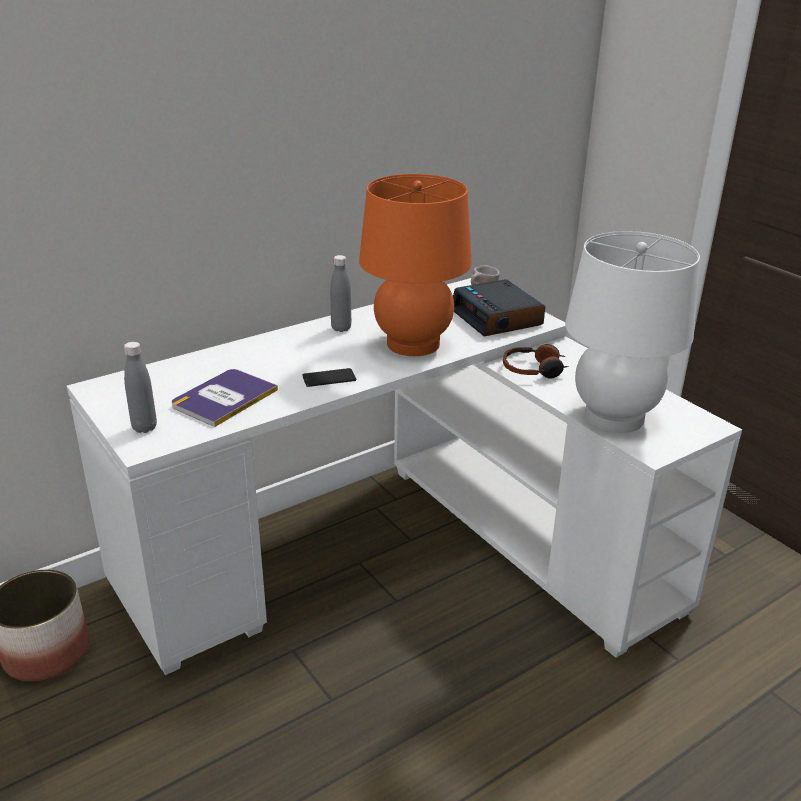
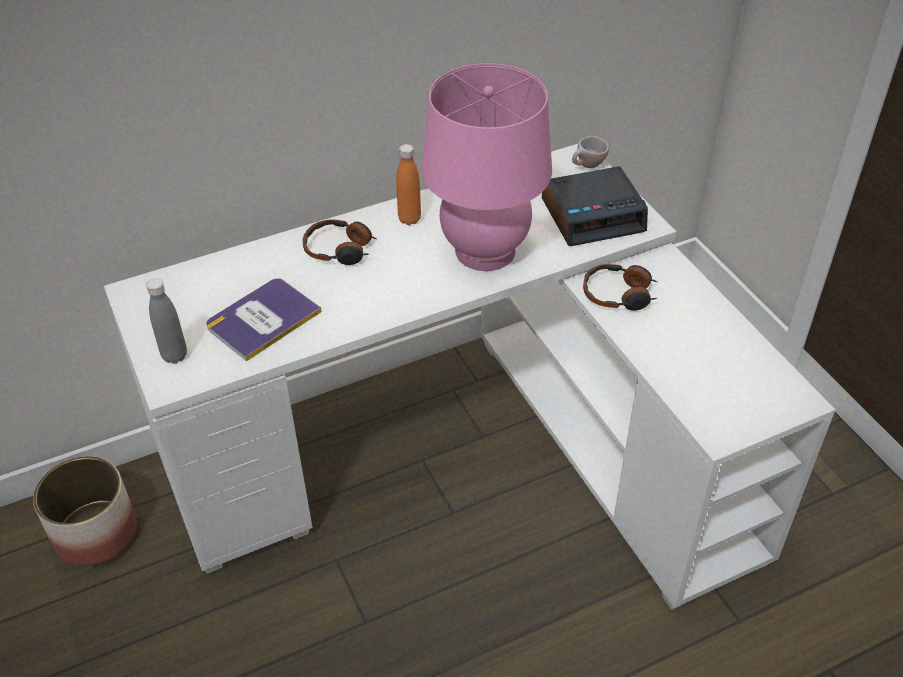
camera: 10 degrees right, 15 degrees up
(284, 350) = (339, 250): none -> headphones
(329, 378) = (380, 298): phone -> none
(341, 328) = (409, 219): grey bottle -> orange bottle
(413, 344) = (485, 251): orange table lamp -> pink table lamp
(497, 318) = (593, 215): alarm clock -> alarm clock turned 90 degrees counterclockwise
(614, 417) = (691, 377): white table lamp -> none

